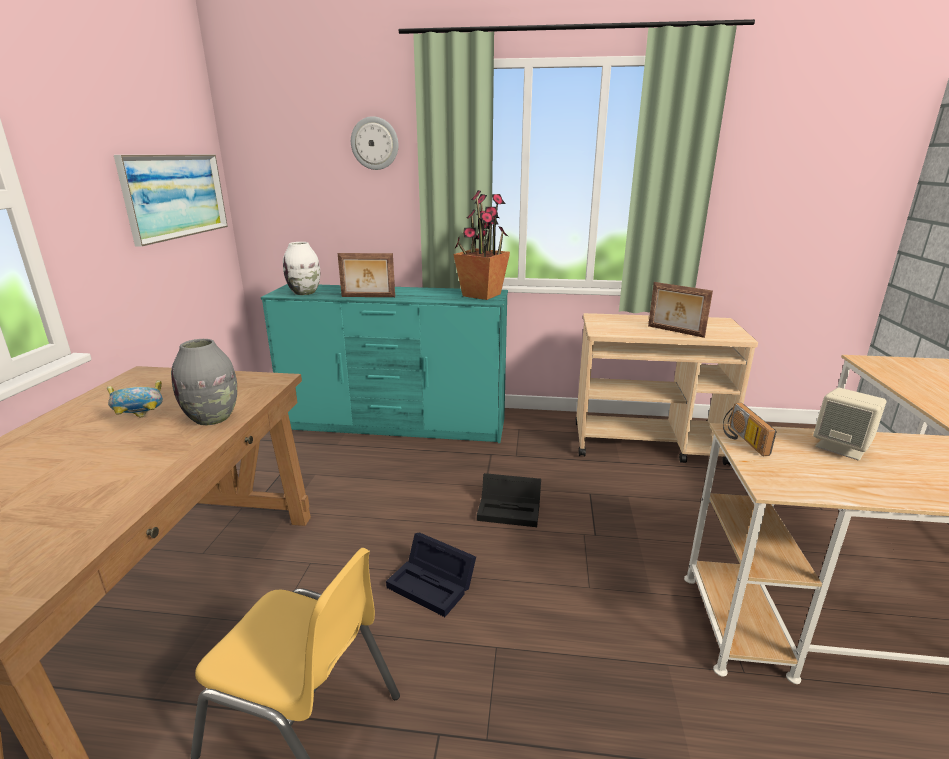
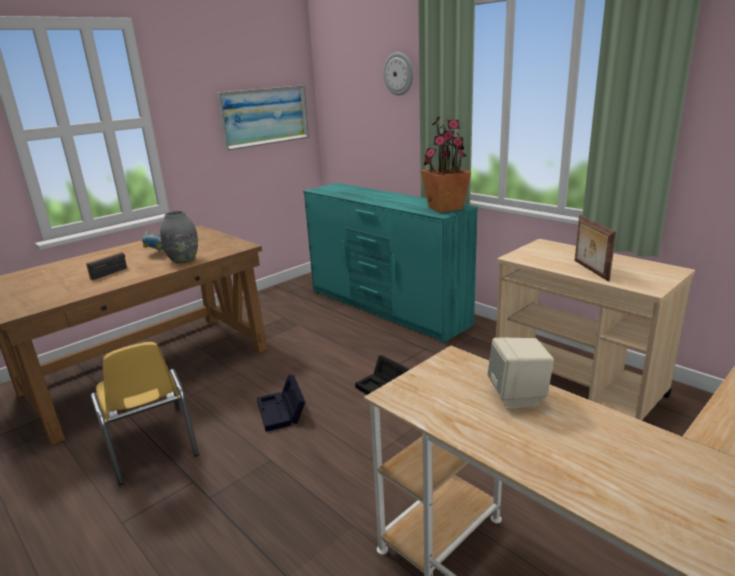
camera: 40 degrees right, 0 degrees up
(305, 292) = (332, 191): white vase -> none
(368, 297) = (363, 199): picture frame -> none
(741, 439) = (445, 362): radio -> radio (108, 272)

